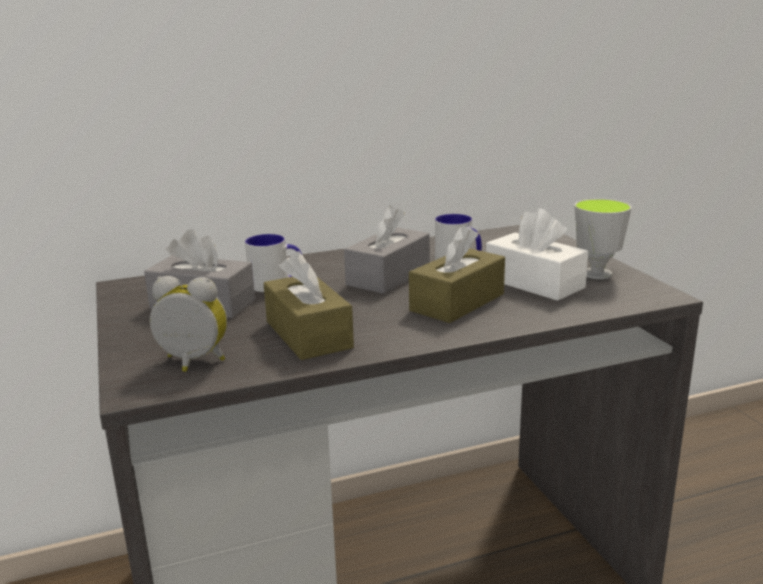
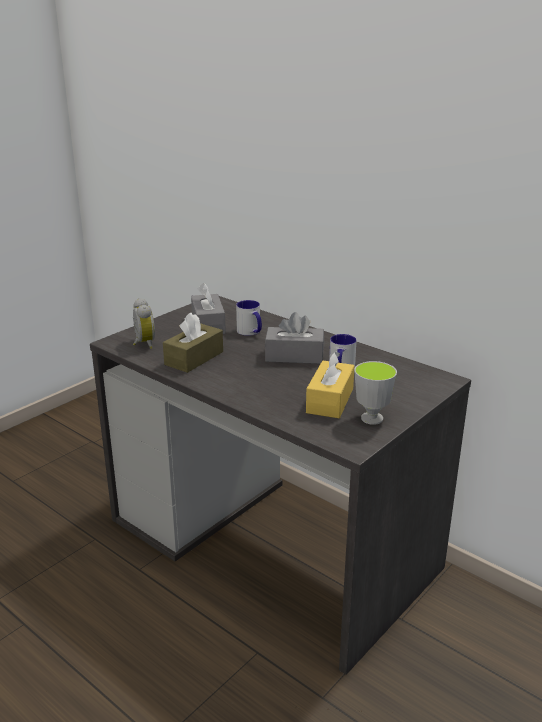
camera: 60 degrees right, 5 degrees up
(457, 302) = (273, 384): brown tissue box -> none
(534, 283) = (330, 400): white tissue box -> yellow tissue box

